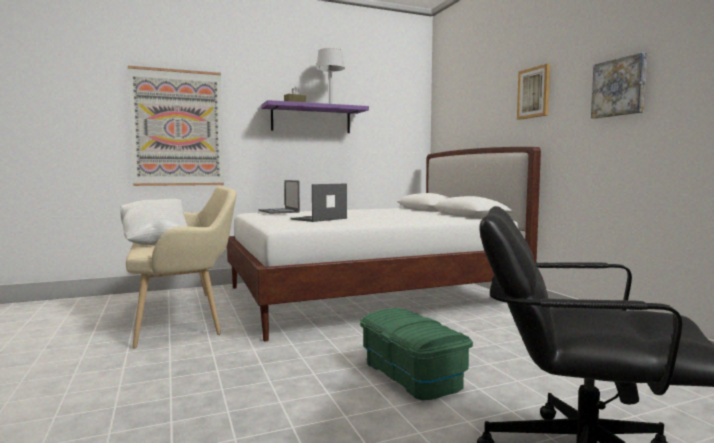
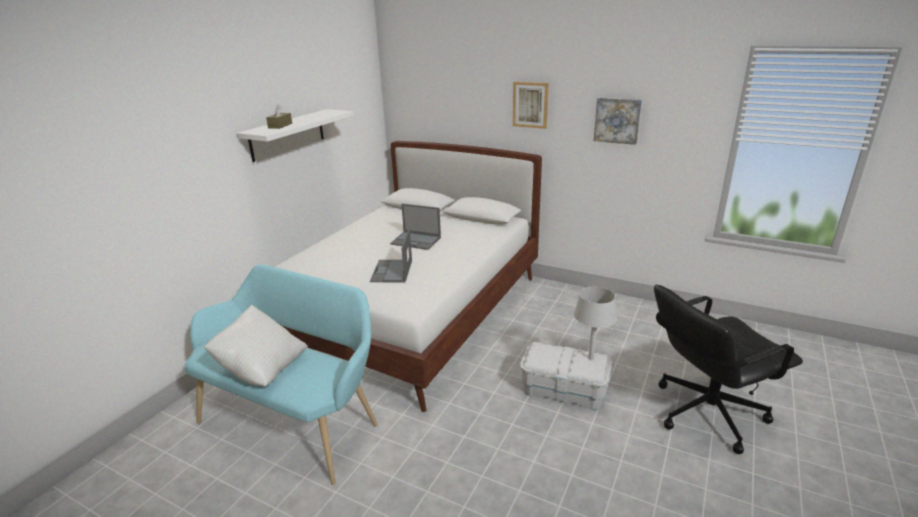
camera: 40 degrees left, 20 degrees up
(177, 128) = (151, 197): picture -> none
(184, 316) = (295, 420): beige bench -> turquoise bench
(279, 211) = (313, 264): laptop -> laptop (416, 241)
(311, 119) = (287, 134): purple shelf -> white shelf
(330, 105) = (316, 118): grey table lamp -> grey table lamp (591, 358)
(412, 374) = (564, 389): green storage box -> white storage box

